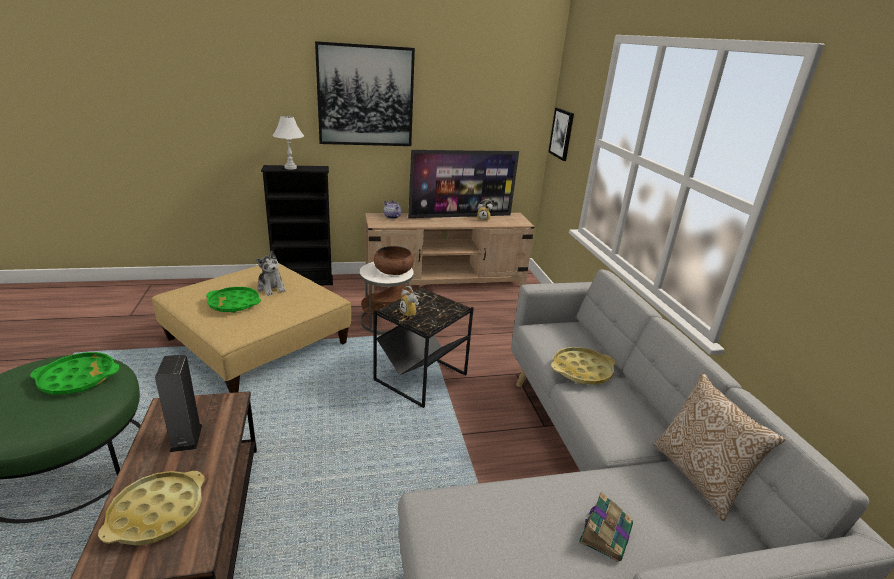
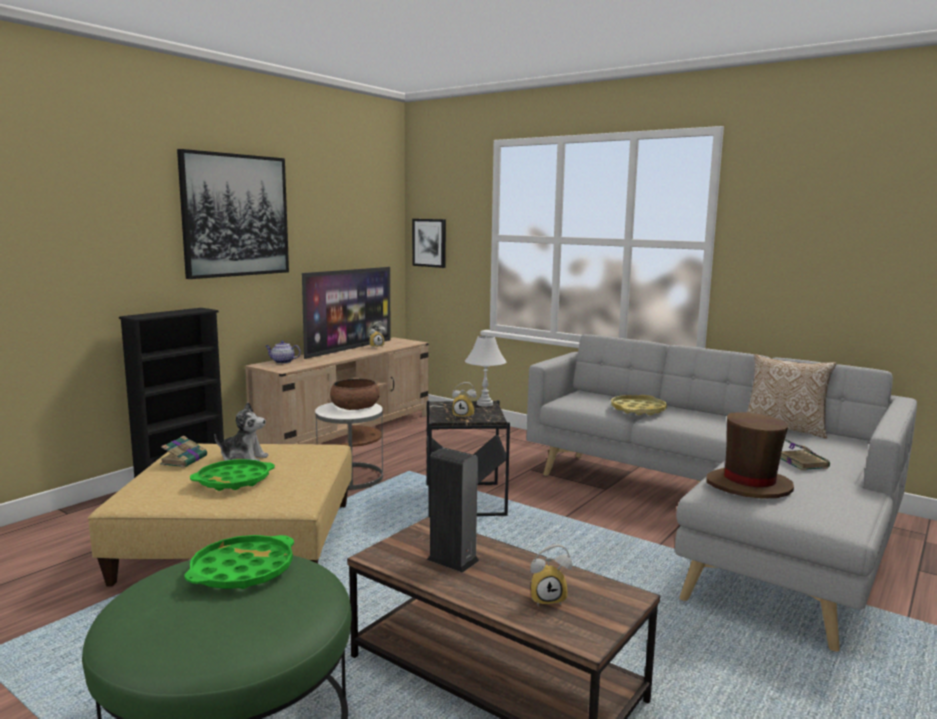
camera: 40 degrees left, 15 degrees down
(157, 512) = (548, 598): yellow tray -> alarm clock
(247, 276) = (184, 460): none -> book
(290, 167) = (165, 313): white table lamp -> white table lamp (484, 404)
(474, 523) = (748, 486): none -> brown hat

